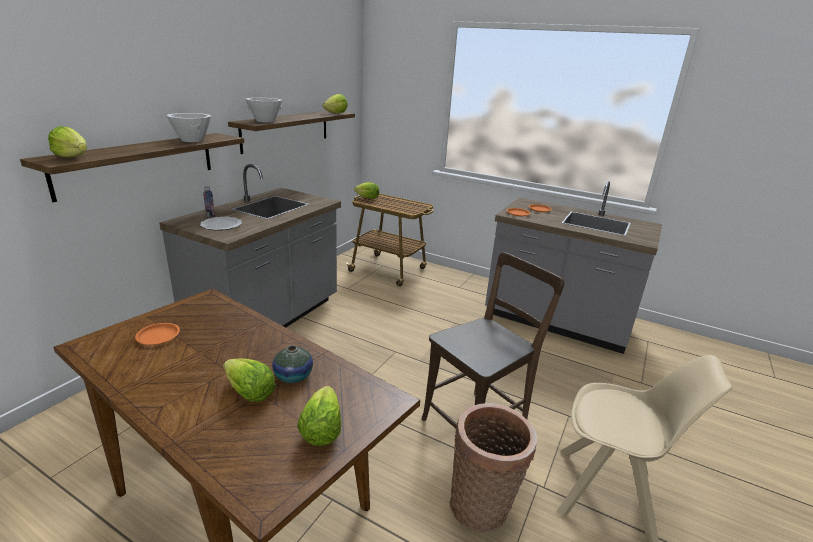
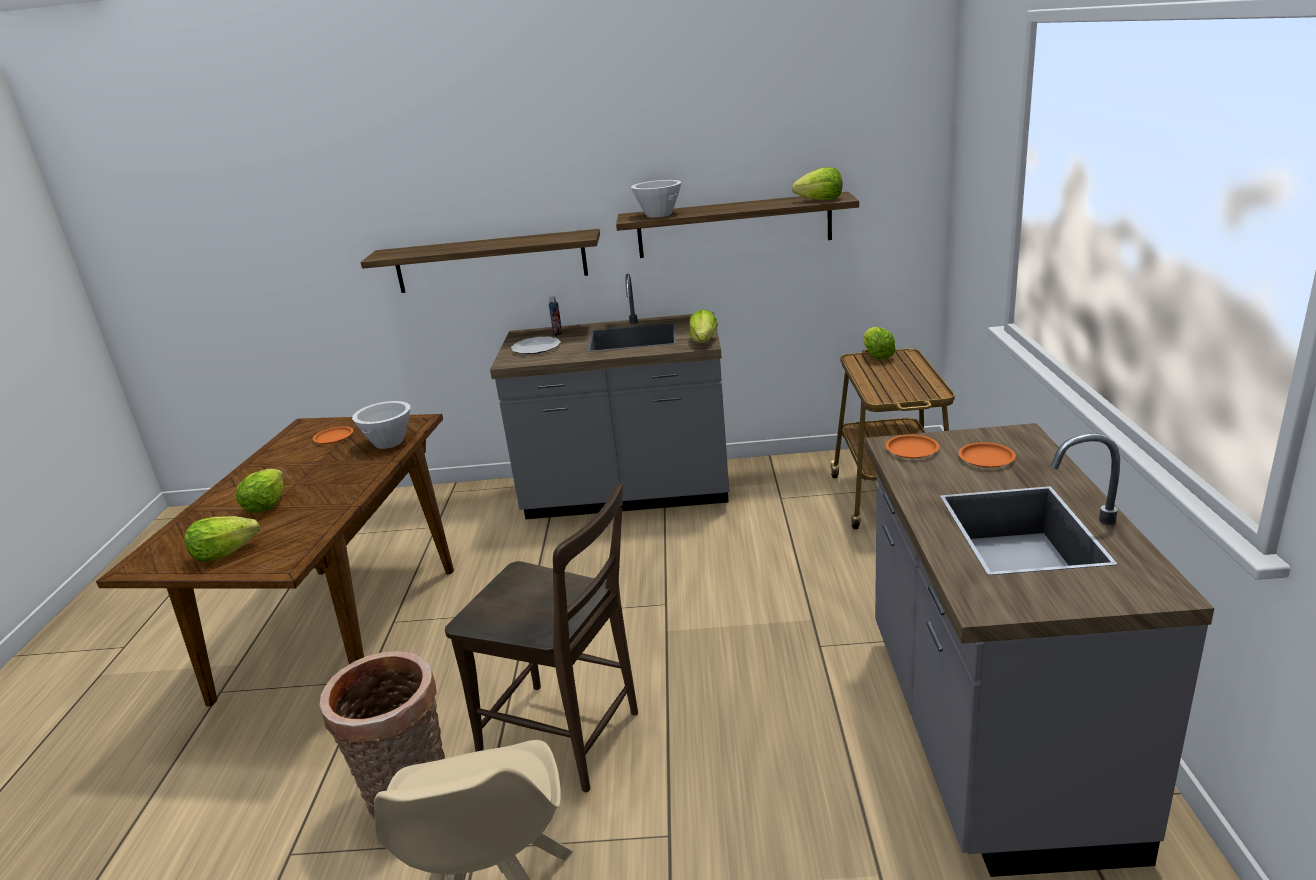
camera: 65 degrees right, 0 degrees up
(73, 157) = (399, 252): lettuce -> lettuce (704, 341)
(192, 140) = (539, 239): white bowl -> white bowl (389, 442)
(293, 376) = (302, 510): vase -> none

